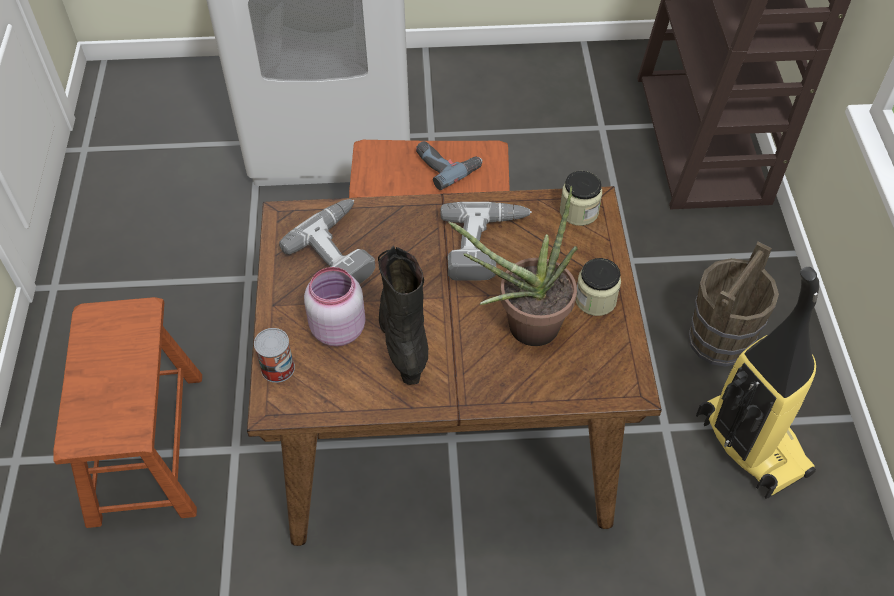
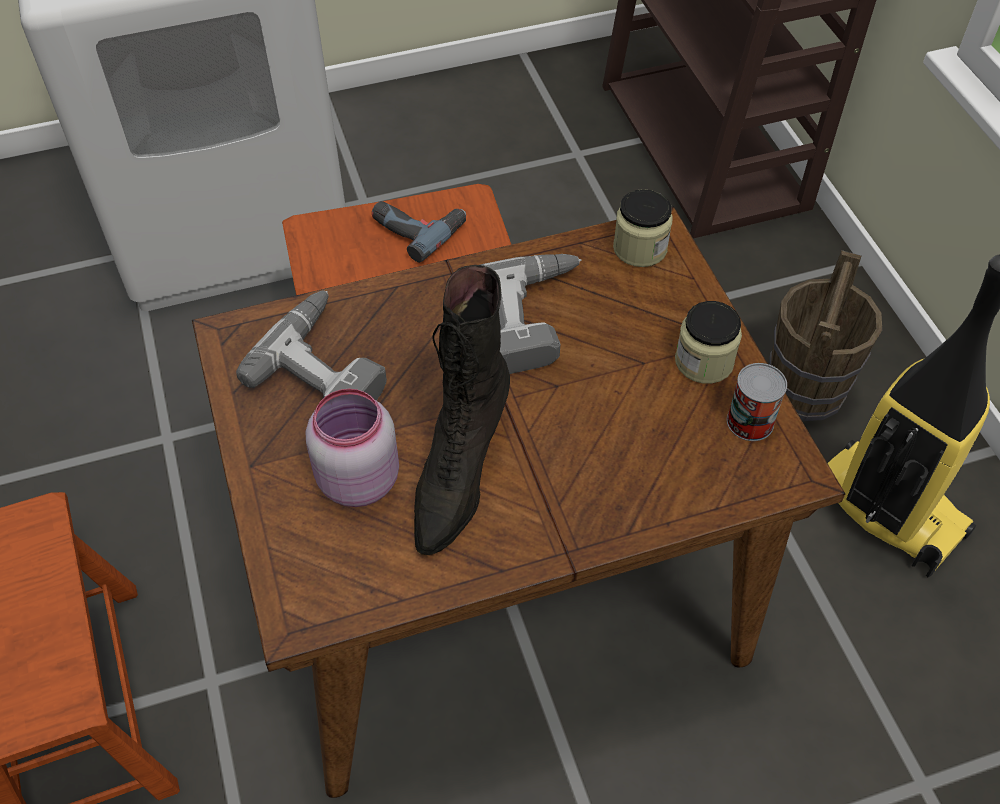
camera: 15 degrees left, 0 degrees up
(278, 368) = (285, 558): can -> can (750, 422)
(404, 339) = (458, 474): black boot -> black boot turned 135 degrees counterclockwise
(522, 328) = (619, 422): potted plant -> none

